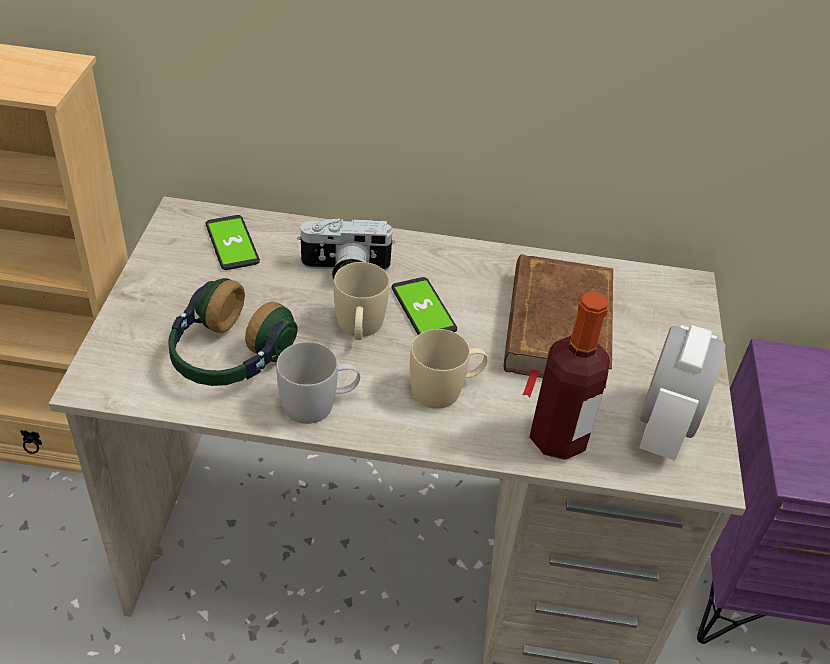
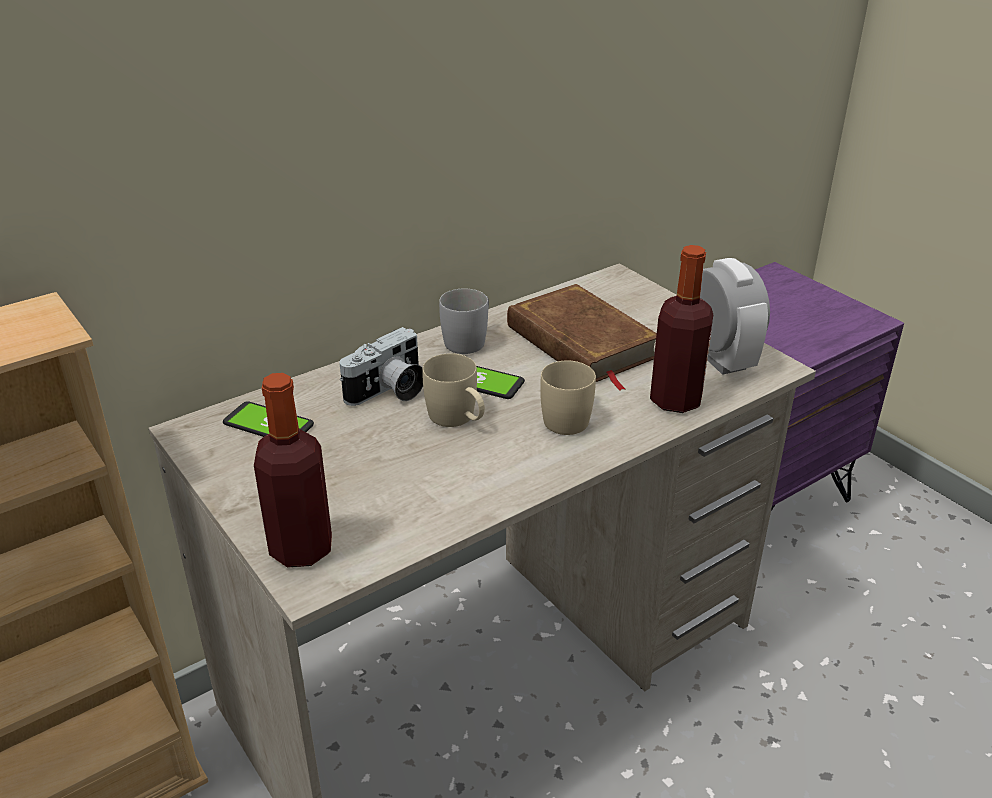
camera: 40 degrees left, 10 degrees down
(122, 355) = (301, 548): none -> bottle
(228, 357) = (390, 495): headphones -> none
(319, 404) = (504, 479): white mug -> white mug (469, 340)

